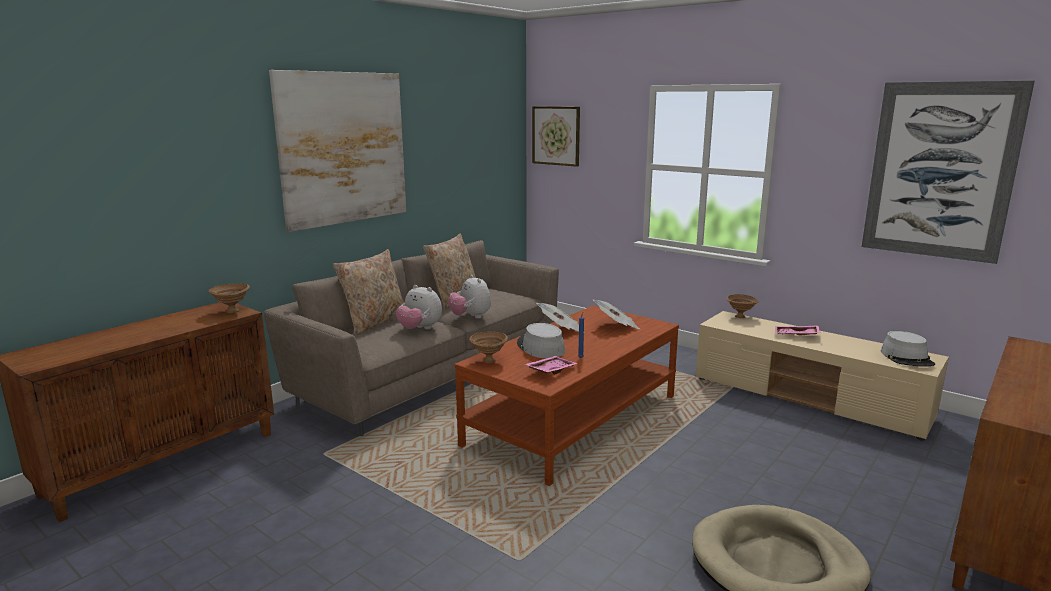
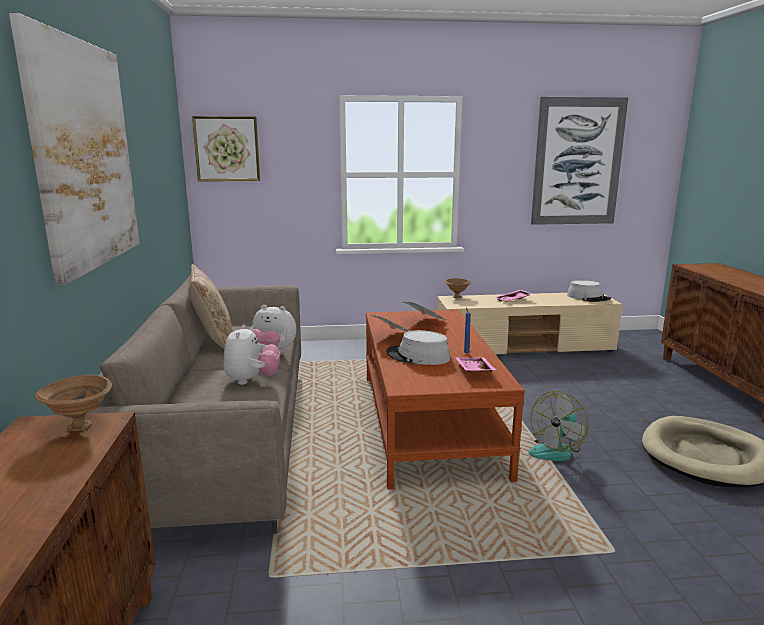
camera: 45 degrees left, 0 degrees up
(375, 322) = (182, 391): beige pillow -> none
(420, 329) = (252, 380): plush toy -> plush toy turned 75 degrees counterclockwise
(489, 361) = (410, 382): brown bowl -> none
(632, 484) = (555, 450): none -> fan

